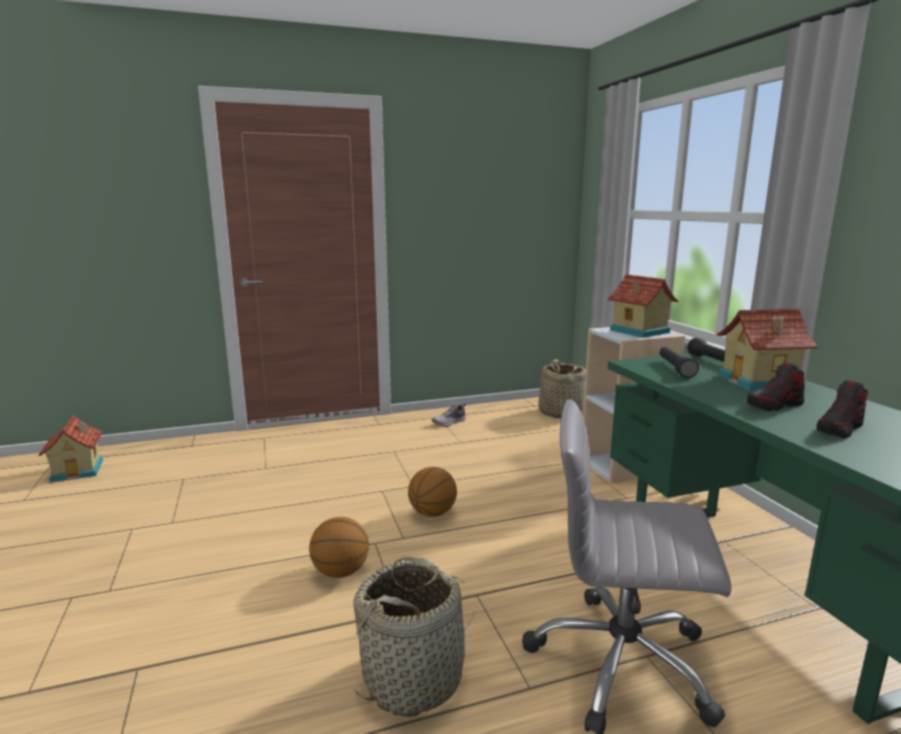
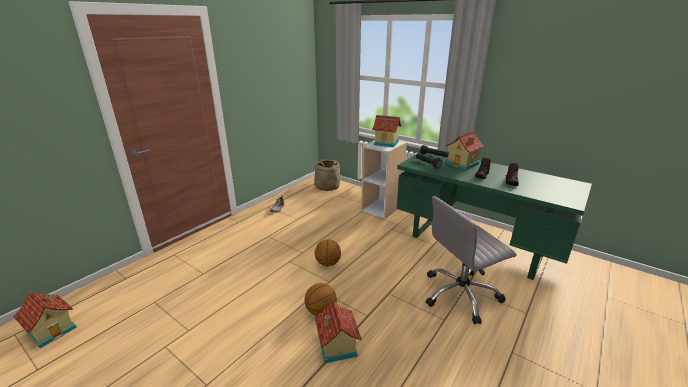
camera: 35 degrees left, 10 degrees up
(299, 630) = (336, 346): none -> toy house
(414, 677) = (404, 339): basket -> none

